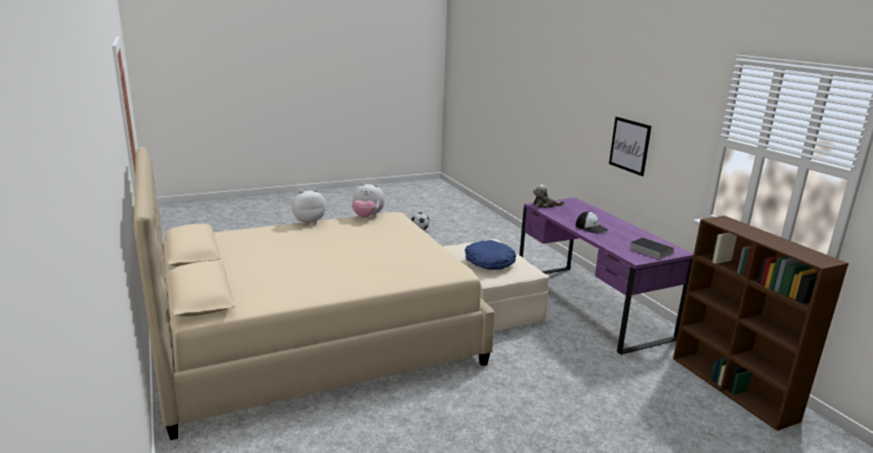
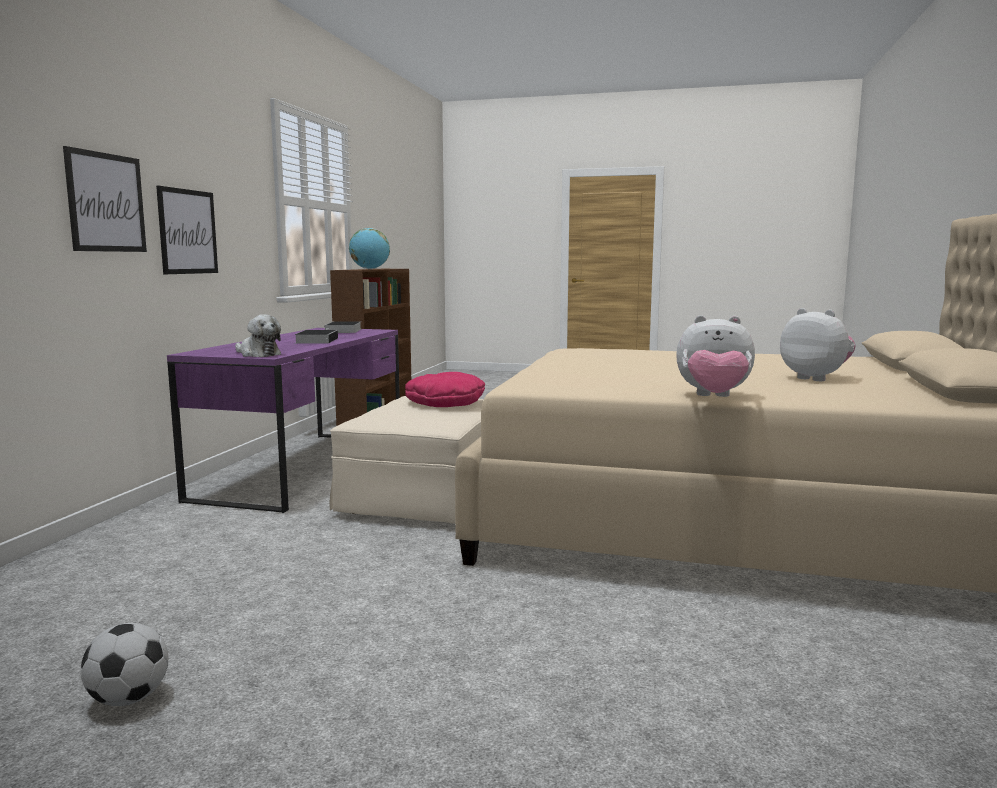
camera: 140 degrees left, 10 degrees down
(367, 217) = (578, 389): plush toy -> plush toy (816, 378)
(490, 262) = (444, 402): blue pillow -> pink pillow
(591, 121) = (106, 202): none -> picture
(591, 228) = (316, 340): cap -> book
(755, 234) = (370, 269): none -> globe

